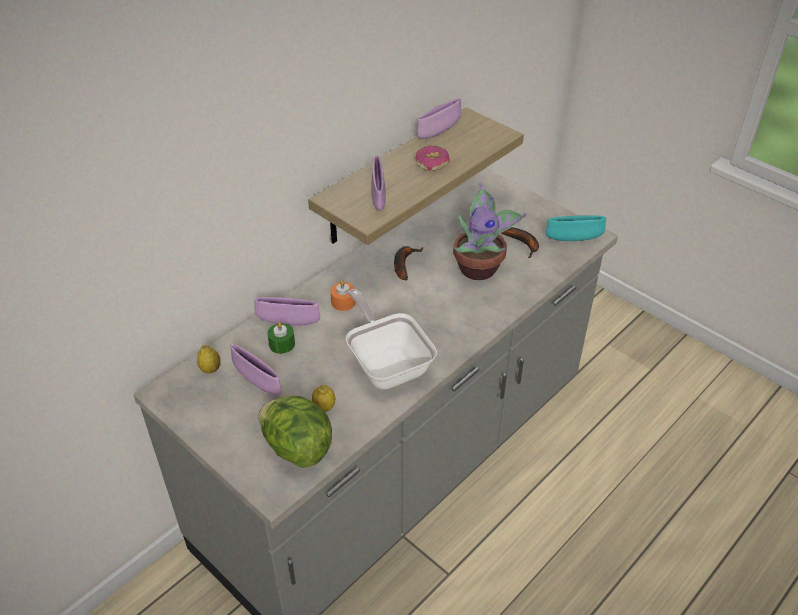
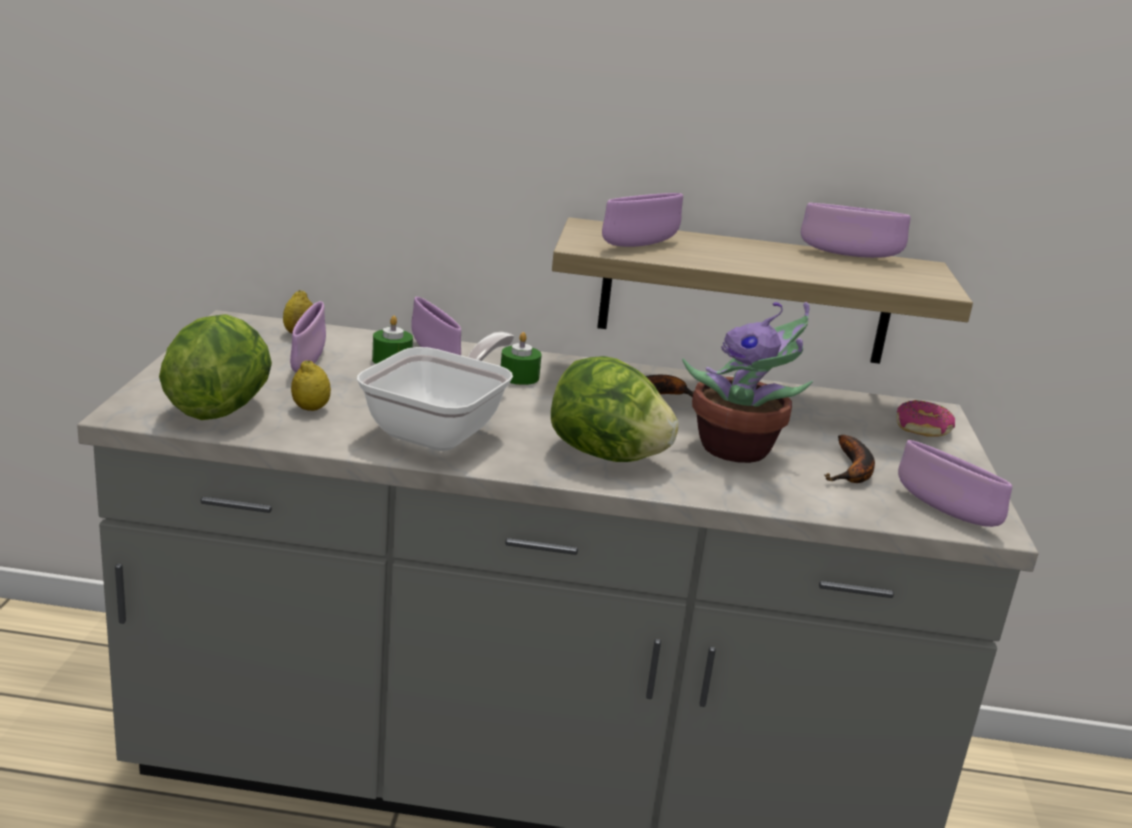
camera: 50 degrees right, 20 degrees down
(343, 302) = (519, 377): orange candle -> green candle
(432, 163) = (774, 261): donut -> donut (923, 428)
(456, 317) = (606, 455): none -> lettuce
(573, 239) = (945, 511): turquoise bowl -> purple bowl

